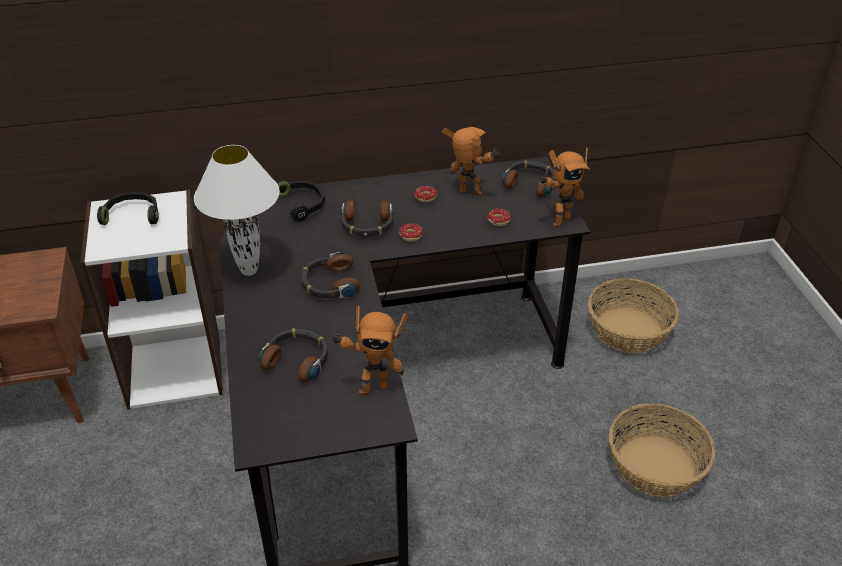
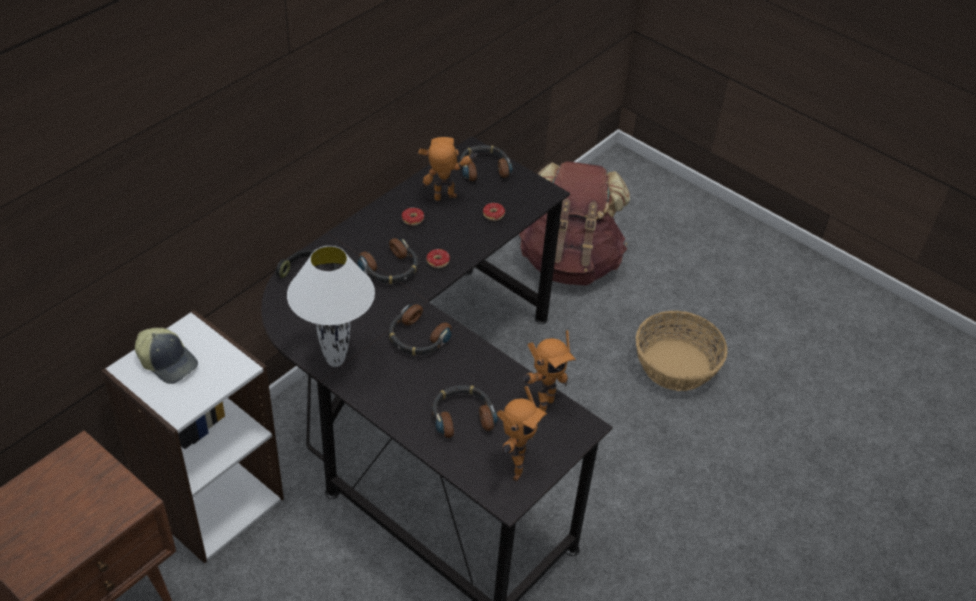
camera: 40 degrees left, 5 degrees up
(132, 215) = (168, 361): black headphones -> cap
(558, 220) = (538, 193): toy robot -> toy robot (513, 468)
(629, 330) = (570, 262): basket -> brown backpack

